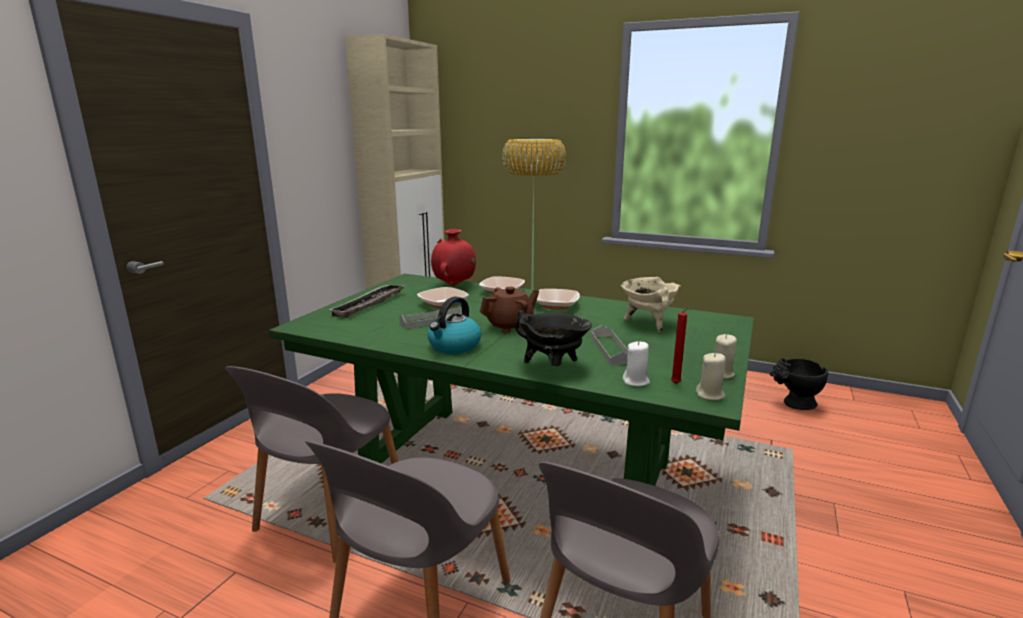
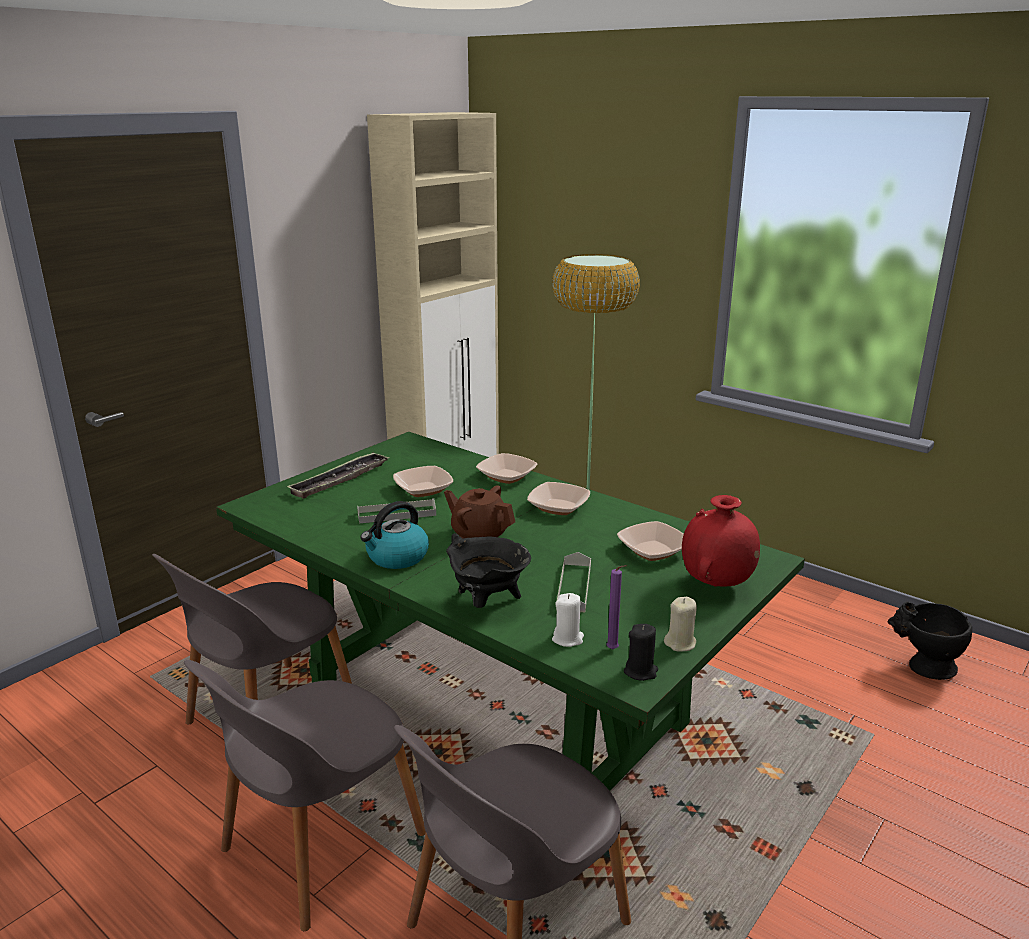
camera: 15 degrees right, 5 degrees up
(454, 285) = (455, 459): red vase -> red vase (716, 585)
(510, 326) = (479, 535): brown teapot -> brown teapot turned 135 degrees counterclockwise
(648, 323) = (652, 551): beige cooking pot -> bowl
(677, 384) = (614, 650): red candle -> purple candle
(710, 395) = (640, 671): beige candle -> black candle

